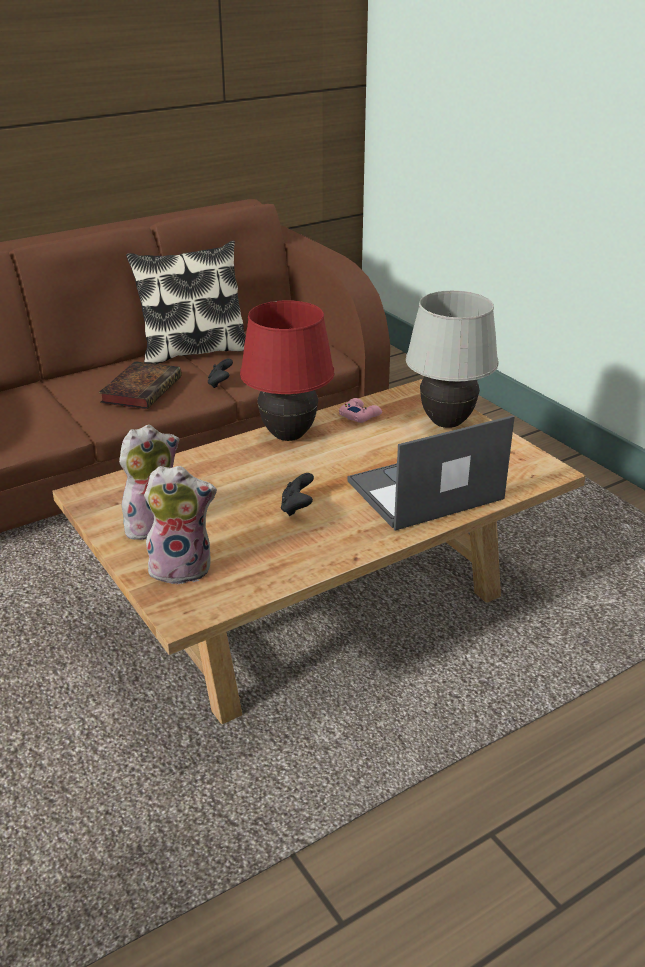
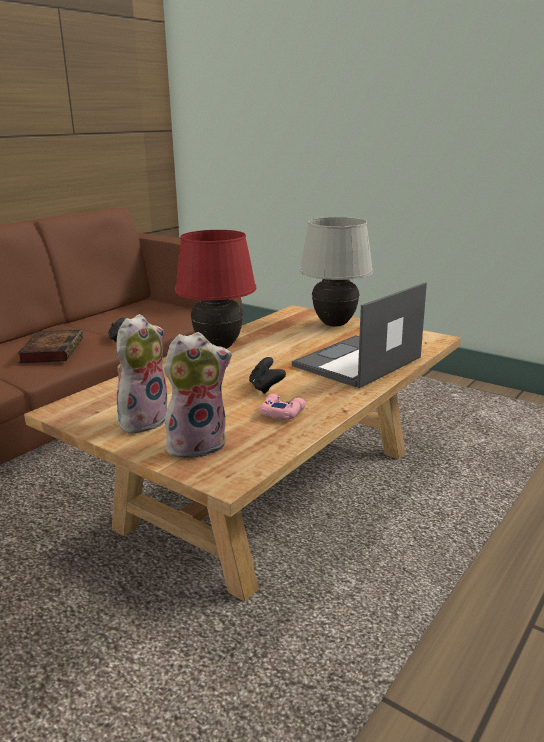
camera: 20 degrees left, 10 degrees down
(193, 351) = (82, 324): pillow -> none
(360, 415) = (265, 329): pink game controller -> pink game controller (282, 412)

